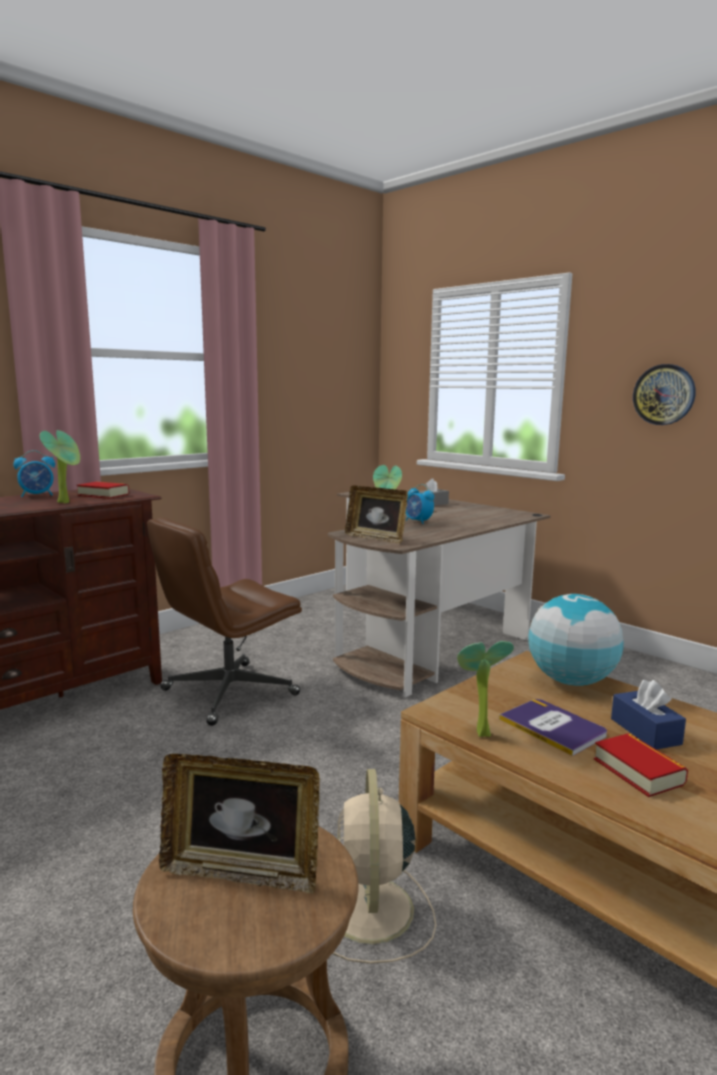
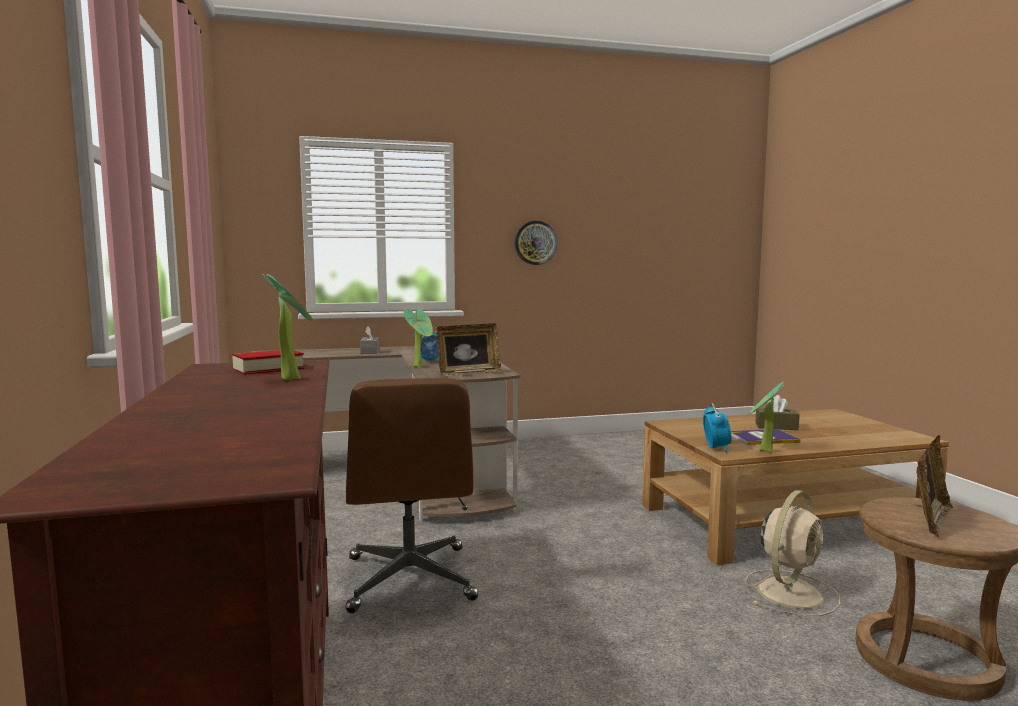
camera: 60 degrees left, 5 degrees down
(37, 495) = (192, 384): alarm clock -> alarm clock (716, 448)
(370, 912) = (791, 592): beige fan -> beige fan turned 75 degrees counterclockwise
(571, 681) = (702, 423): globe -> none
(638, 771) = (820, 437): book -> none
(645, 731) = (776, 427): blue tissue box -> brown tissue box

